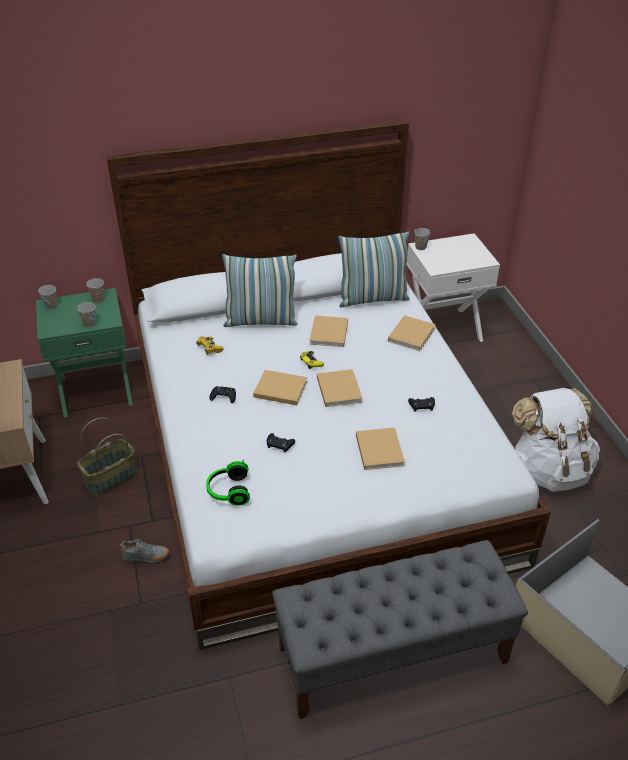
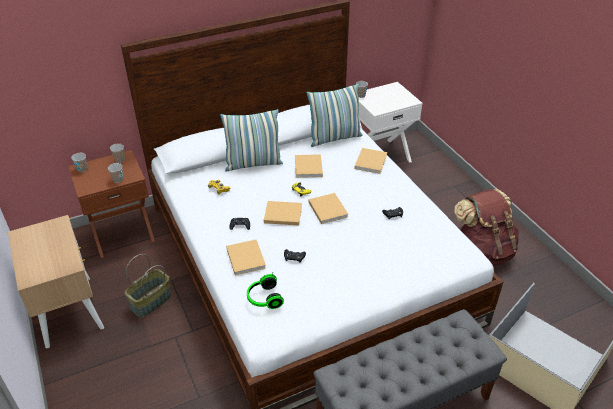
camera: 10 degrees left, 0 degrees up
(96, 390) = (122, 233): green nightstand -> brown nightstand
(146, 558) = (194, 360): grey shoe -> none
(379, 449) = (370, 251): beige book -> beige book (245, 257)
(549, 470) = (482, 251): white backpack -> brown backpack

